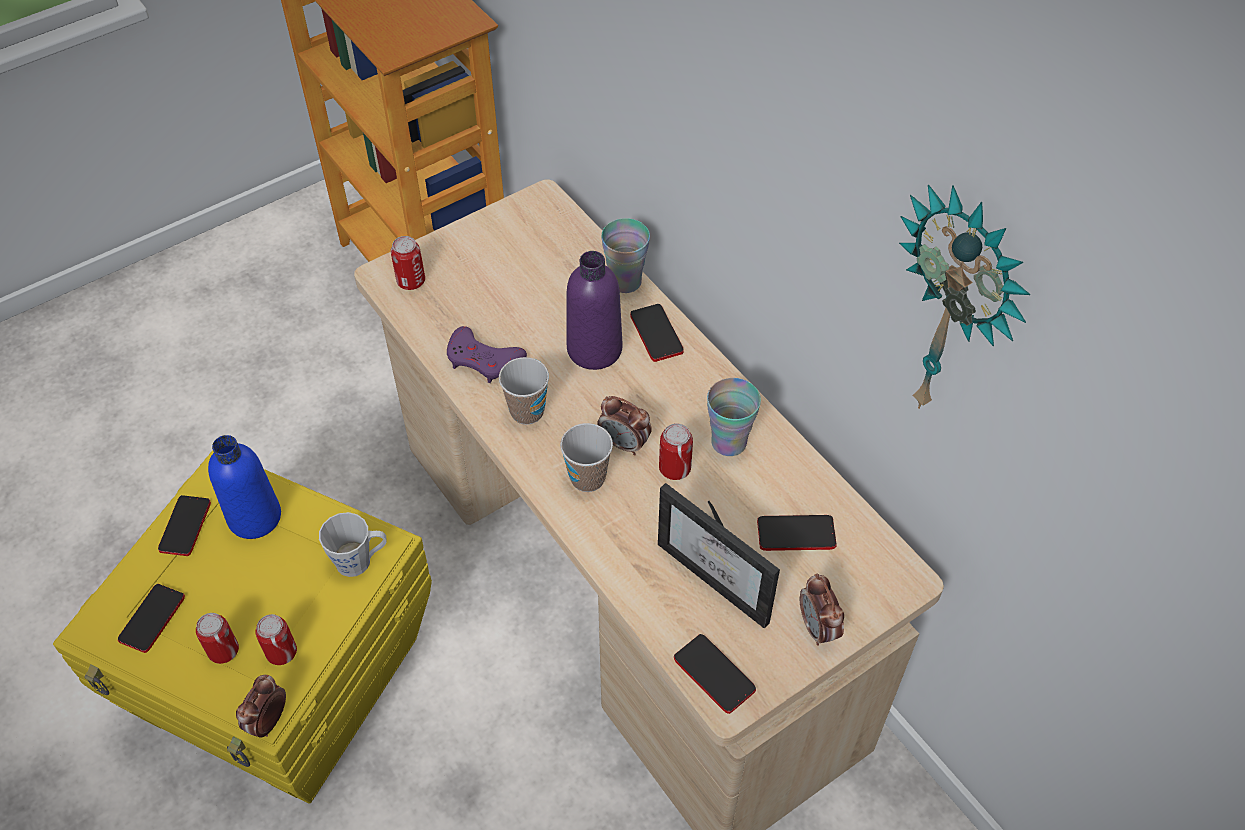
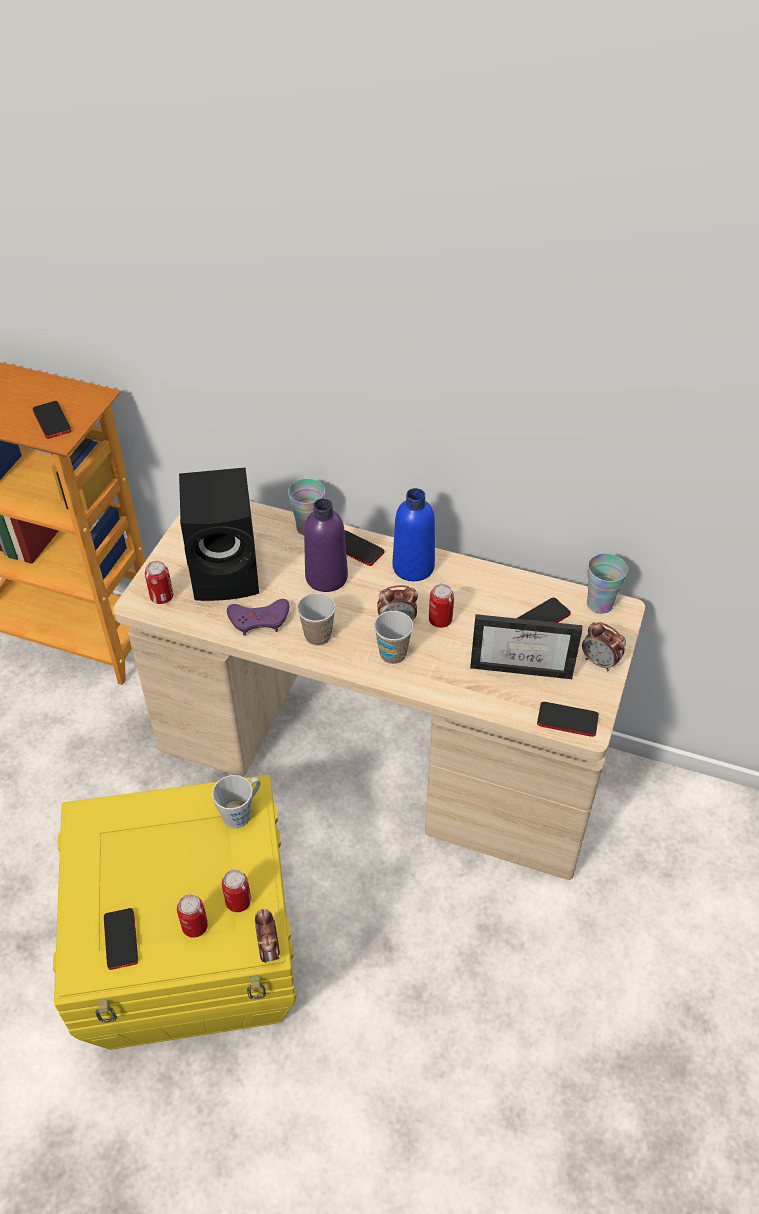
camera: 35 degrees left, 5 degrees down
(185, 526) = (89, 865): phone -> phone (52, 421)
(254, 517) = (138, 829): blue bottle -> blue bottle (413, 567)
(498, 289) = (228, 573): none -> black speaker
(729, 442) = (458, 588): cup -> cup (599, 604)
(956, 308) = (616, 407): wall clock -> none

